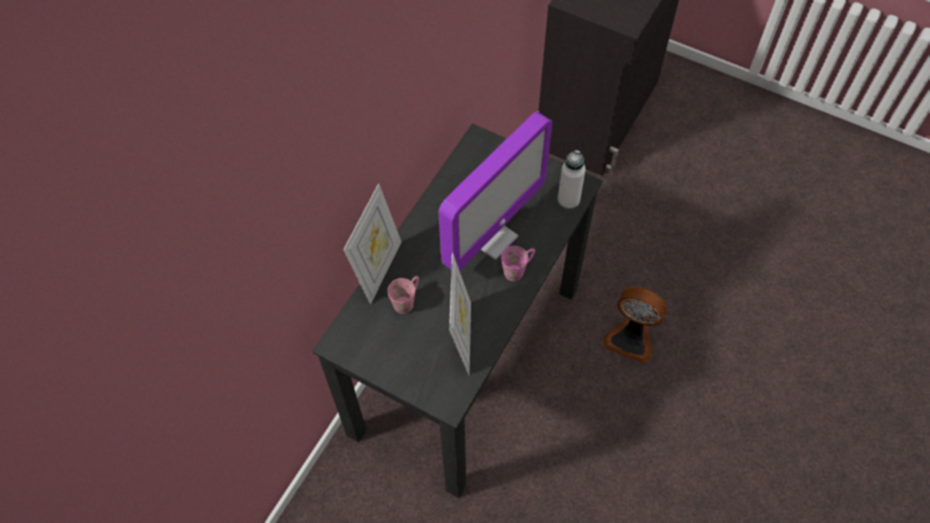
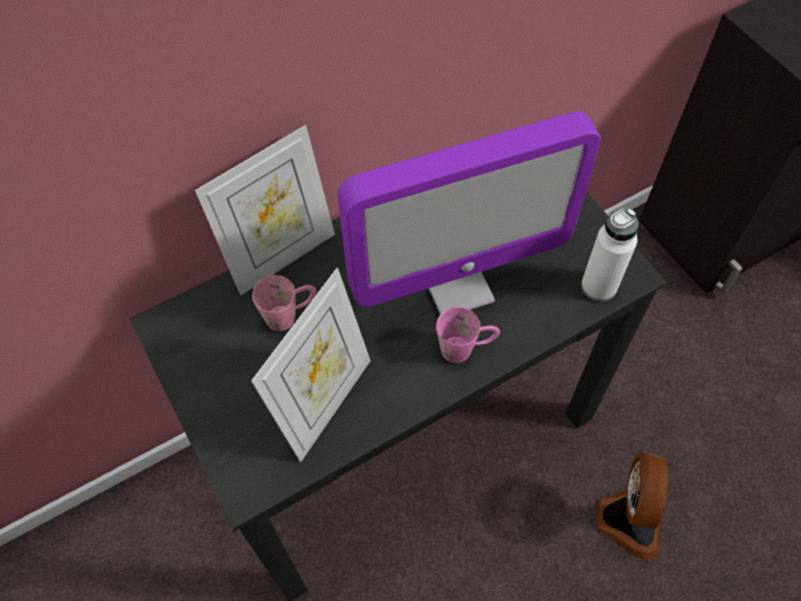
camera: 30 degrees right, 0 degrees up
(631, 338) = (627, 519): fan -> fan turned 135 degrees counterclockwise

